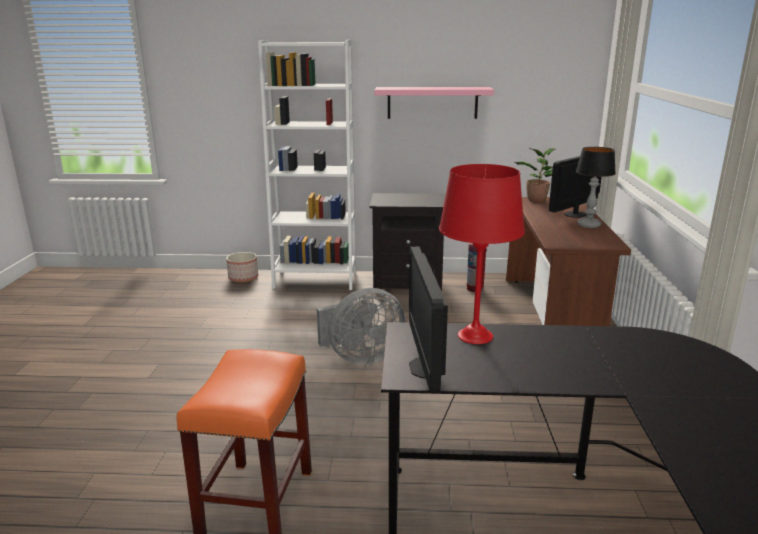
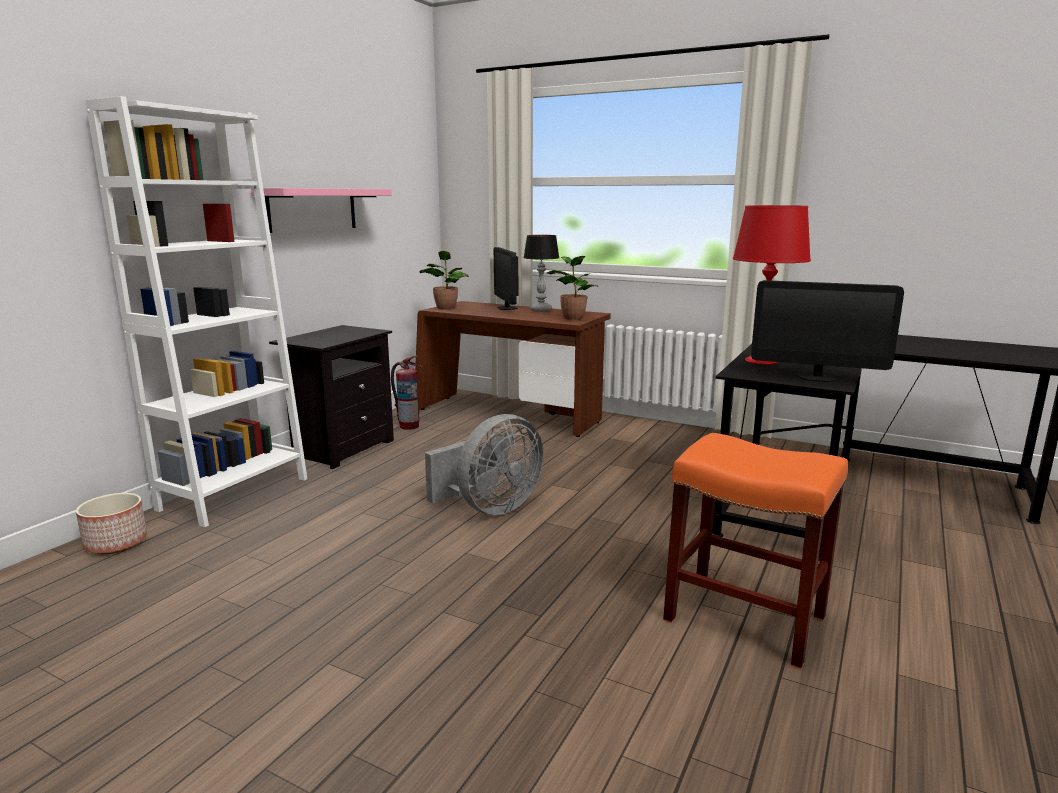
camera: 65 degrees left, 5 degrees down
(361, 357) = (490, 508): grey fan -> grey fan turned 45 degrees clockwise
(574, 240) = (572, 317): none -> potted plant

